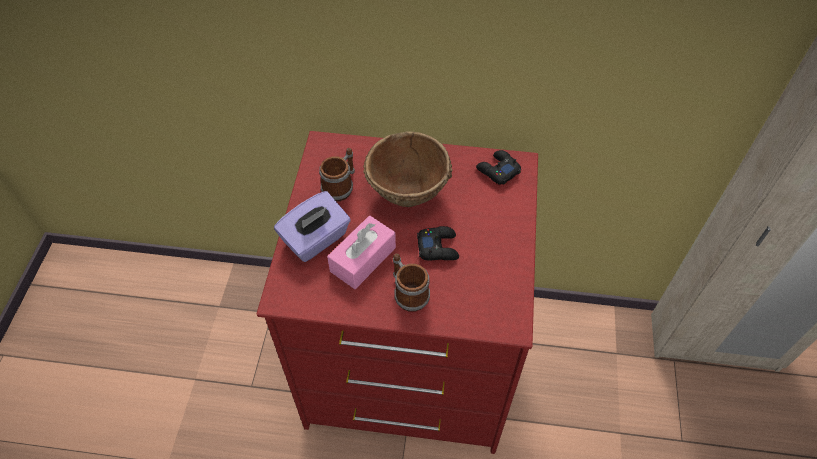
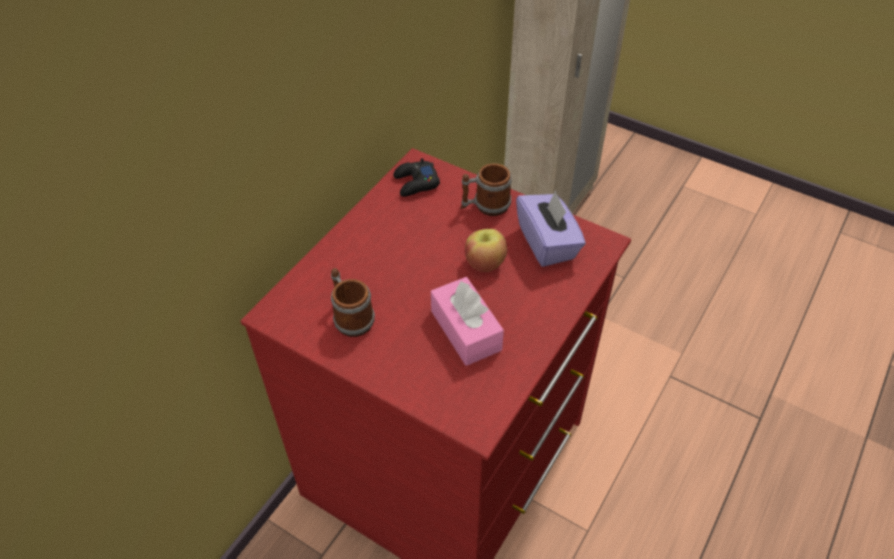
camera: 65 degrees left, 5 degrees down
(316, 240) = (414, 365): purple tissue box -> purple tissue box (547, 243)
(408, 193) = (399, 262): brown bowl -> none
(408, 293) = (528, 307): mug -> mug (485, 206)
(438, 247) = (485, 263): black game controller -> apple

